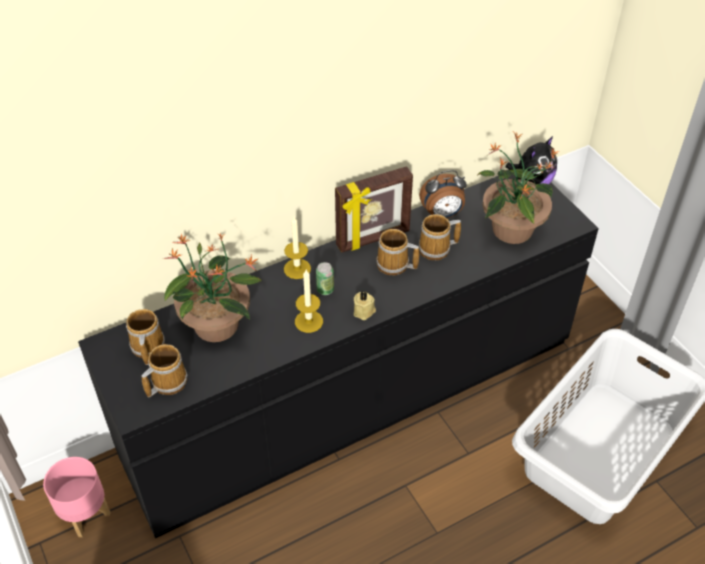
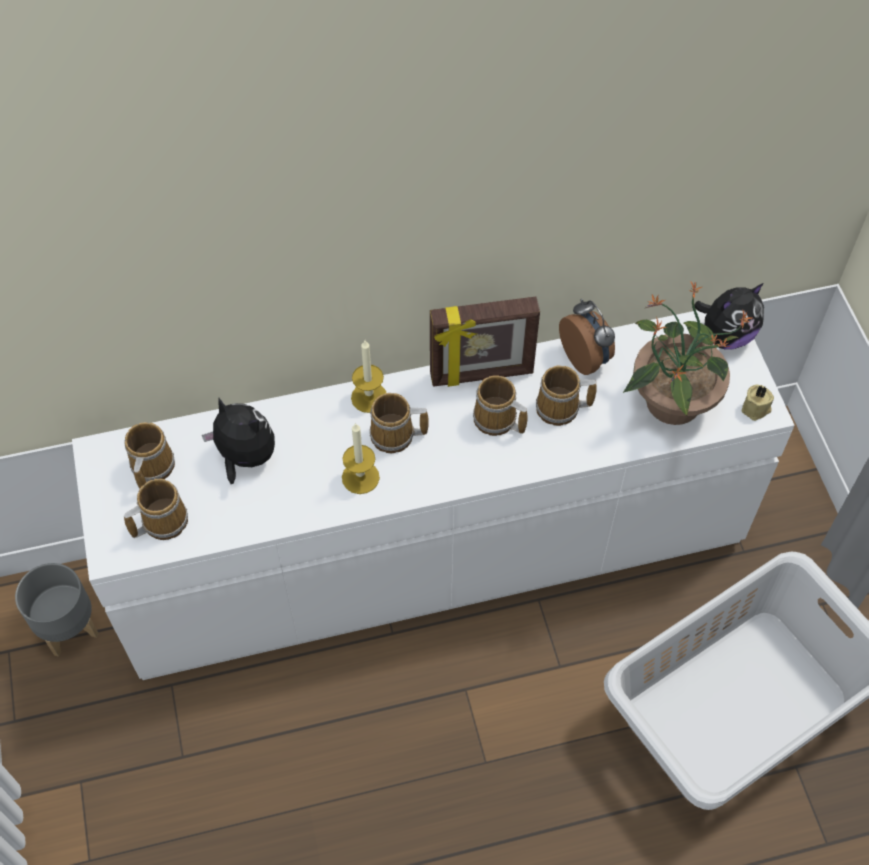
camera: 15 degrees right, 10 degrees up
(84, 513) = (68, 627): pink planter -> grey planter
(217, 326) = (244, 457): potted plant -> plush toy
(325, 290) = (395, 436): can -> mug
(352, 397) = (434, 552): black dresser -> white dresser
(364, 311) = (436, 480): beige candle -> beige candle (756, 409)
(442, 215) = (586, 358): alarm clock -> alarm clock turned 120 degrees counterclockwise

